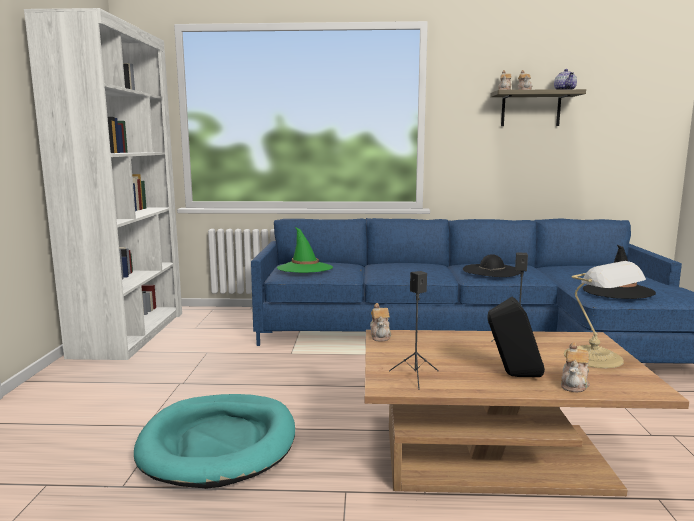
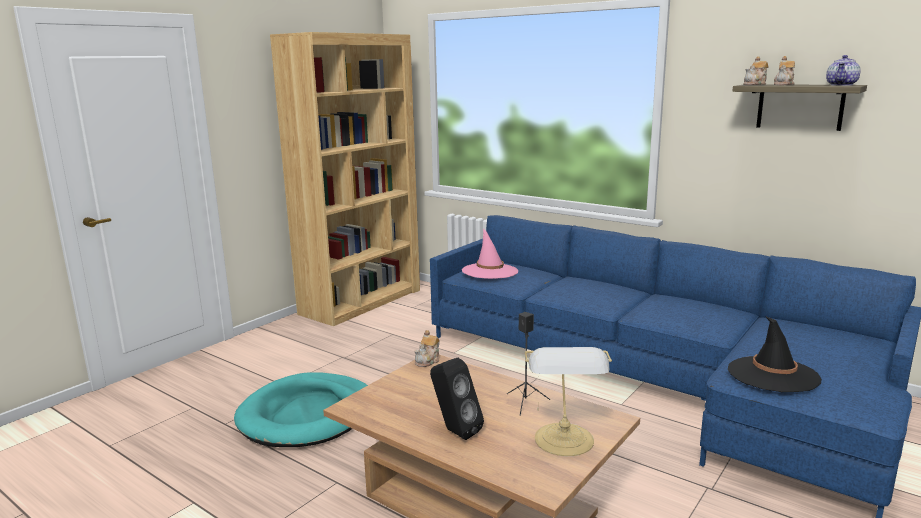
camera: 35 degrees right, 5 degrees up
(130, 333) = (361, 301): white bookcase -> brown bookcase
(305, 268) = (490, 271): green hat -> pink hat
(415, 377) = (382, 406): black speaker -> none
(491, 270) = (672, 311): black hat -> none
(574, 384) = (488, 457): teapot -> none

